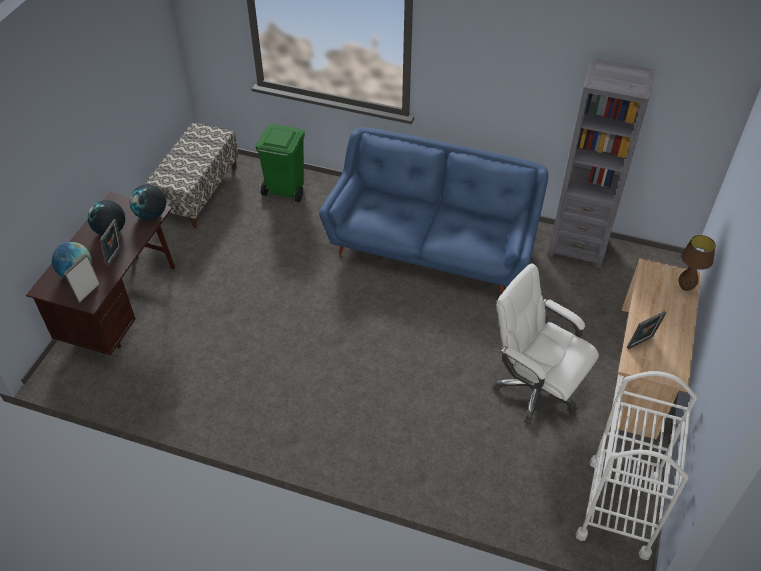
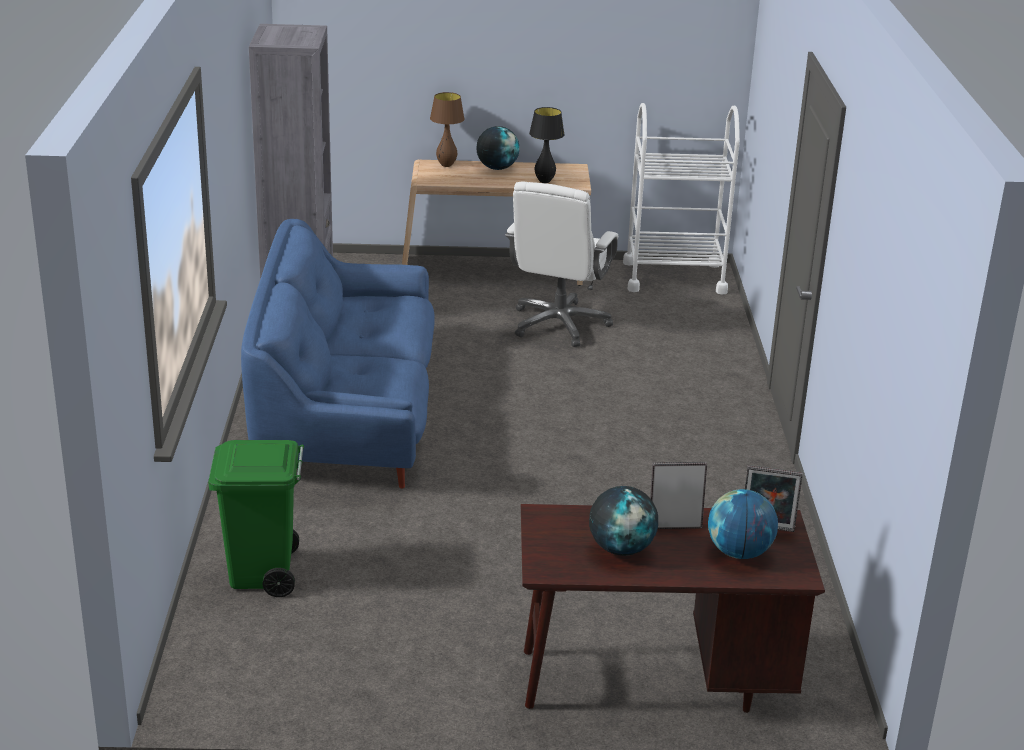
camera: 110 degrees left, 20 degrees down
(151, 215) = (554, 518): globe -> globe (497, 168)
(198, 192) = (305, 682): bench -> none
(641, 343) = (544, 181): picture frame -> black table lamp

